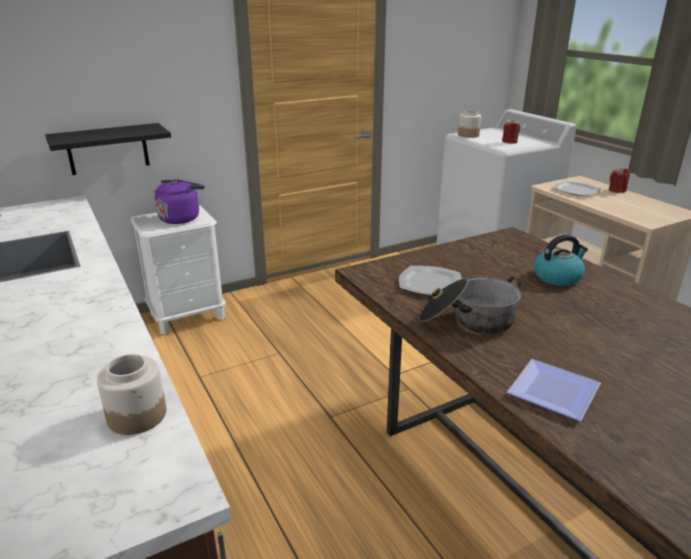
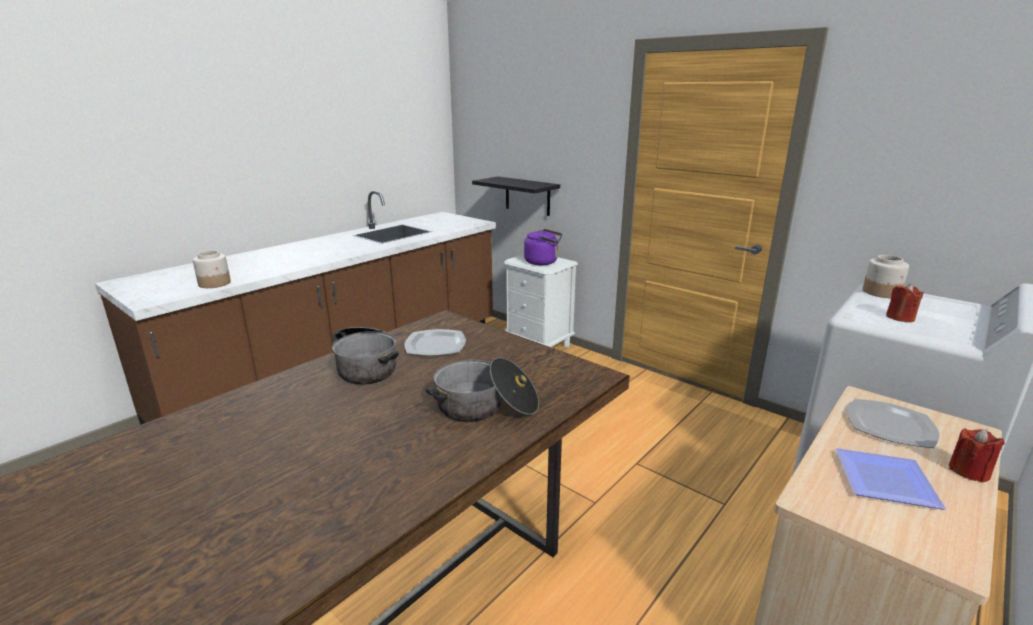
camera: 70 degrees right, 5 degrees down
(555, 394) = (243, 409): plate -> plate (882, 482)
(557, 277) = (486, 407): kettle -> cooking pot

